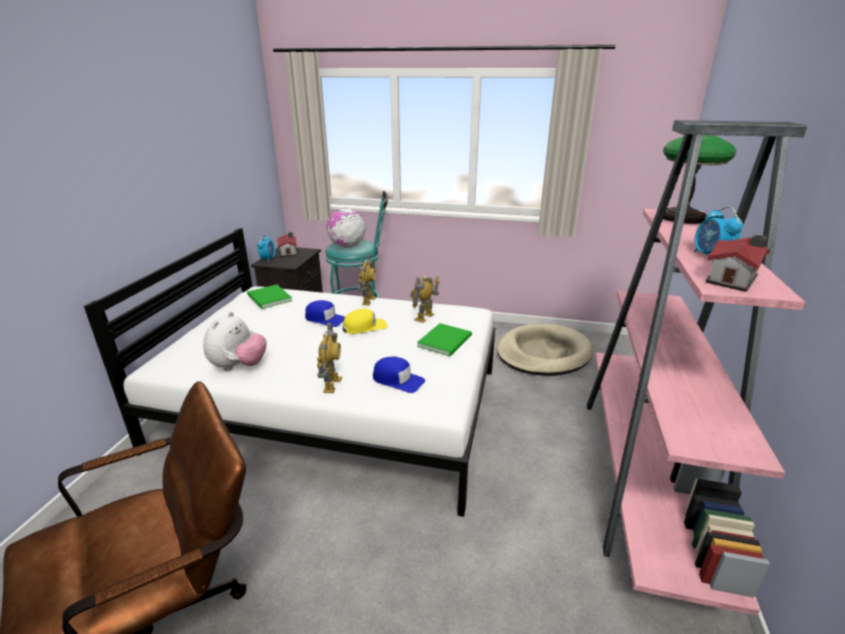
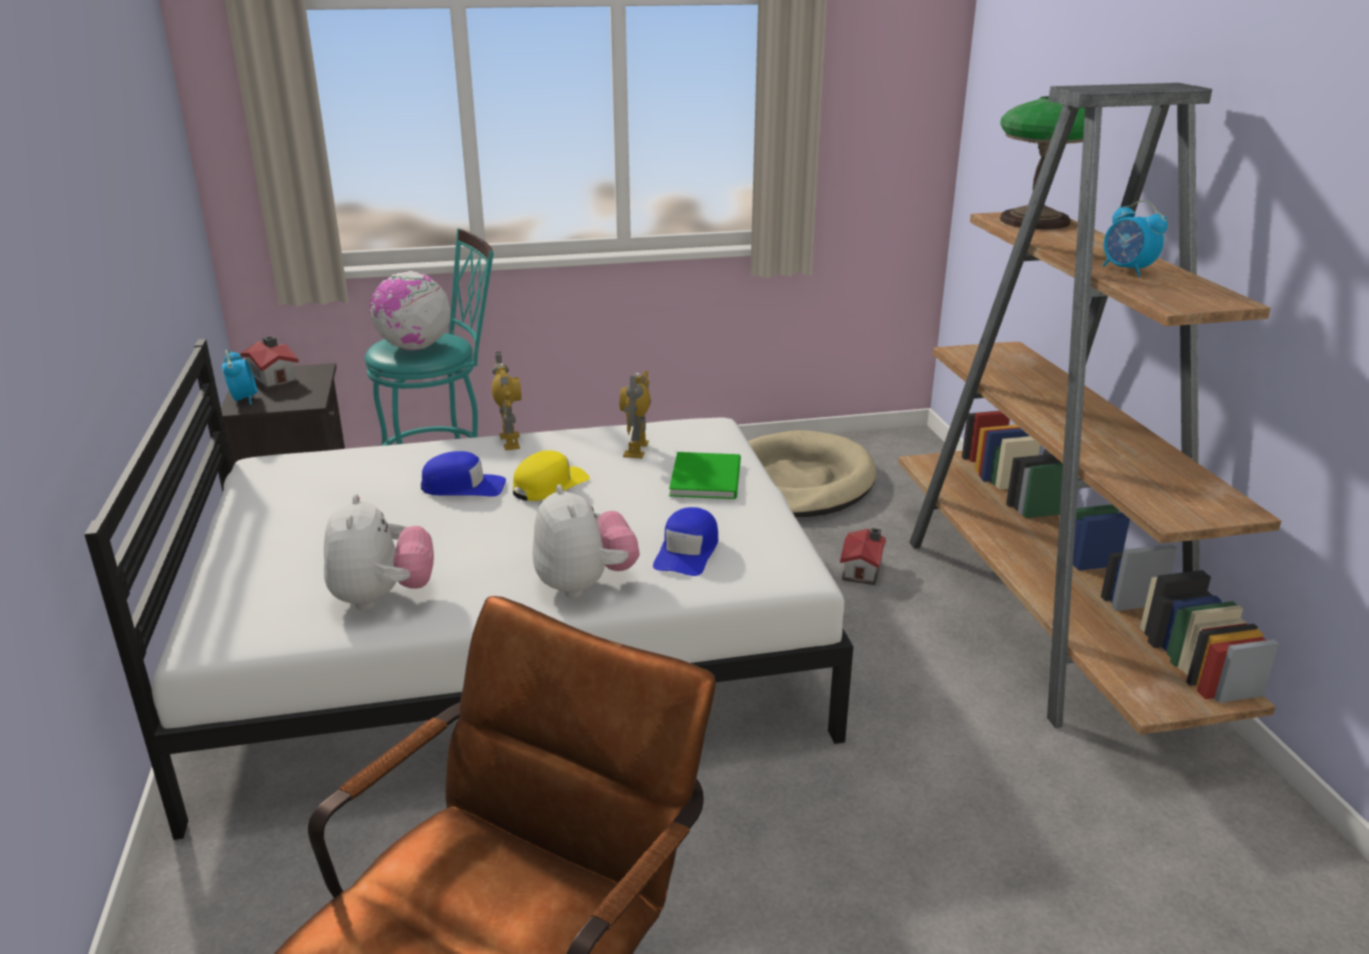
camera: 25 degrees left, 0 degrees up
(269, 298) = (310, 473): green book -> none
(331, 384) = (585, 585): toy robot -> plush toy
(398, 380) = (687, 551): blue cap -> blue cap turned 105 degrees clockwise
(643, 477) = (1041, 619): pink bookcase -> brown bookcase
(734, 279) = (1181, 294): toy house -> toy house (863, 570)

